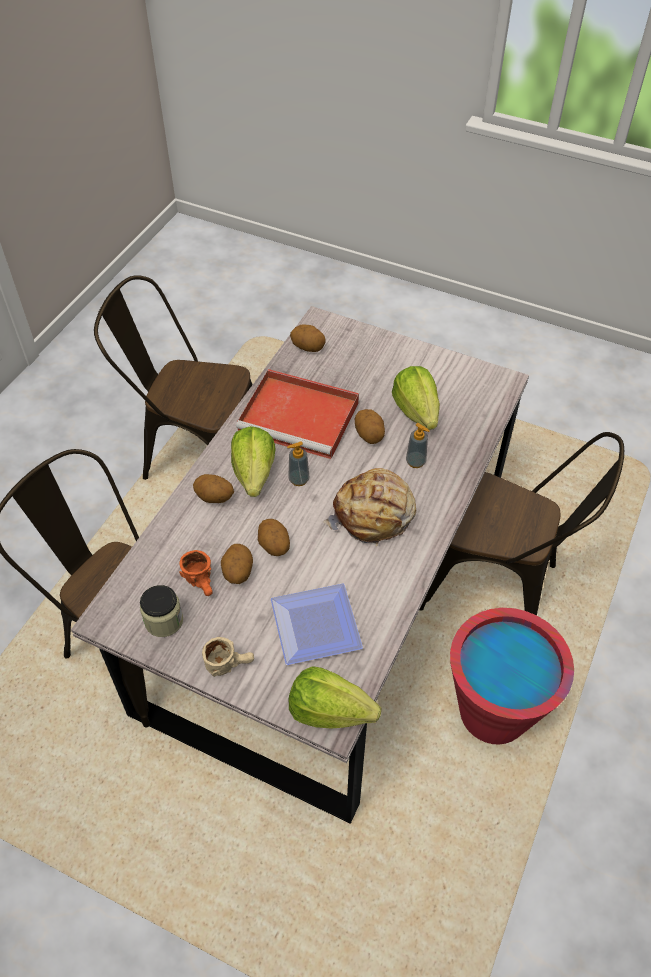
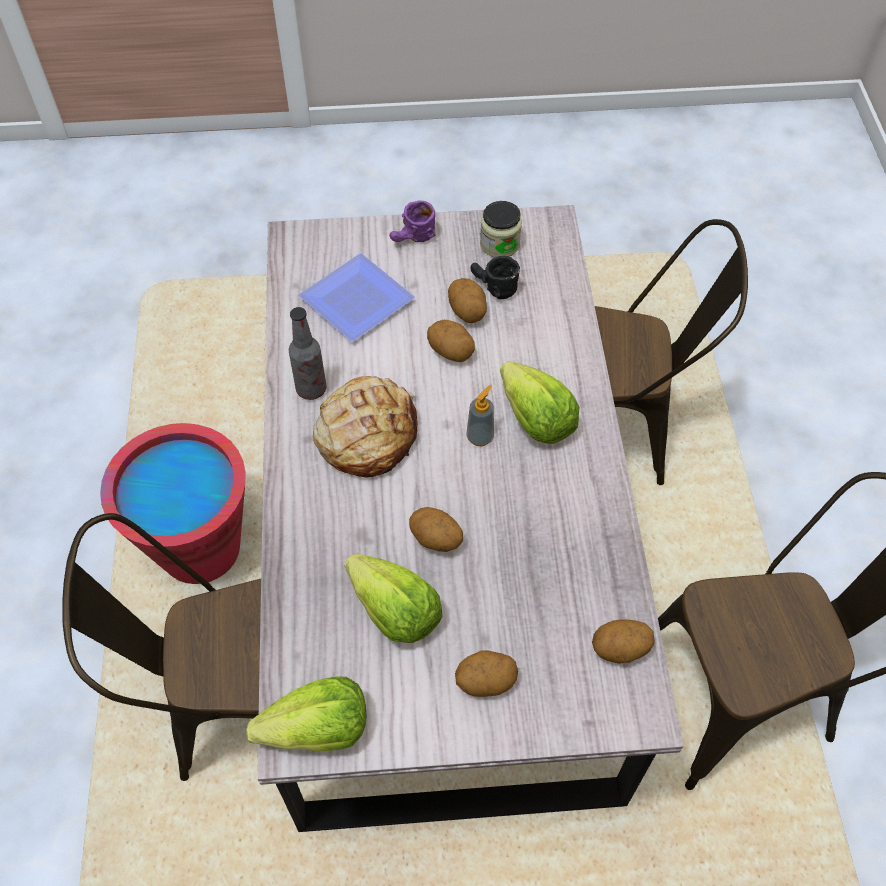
camera: 150 degrees right, 5 degrees up
(203, 583) = (492, 288): orange mug -> black mug
(214, 498) = (555, 371): potato -> potato (485, 681)
(229, 663) = (413, 239): beige mug -> purple mug
(301, 417) = (540, 523): red tray -> none
(329, 711) = (301, 244): lettuce -> lettuce (318, 730)
(394, 566) = (311, 389): none -> bottle
(415, 462) = (354, 530): soap dispenser -> none

